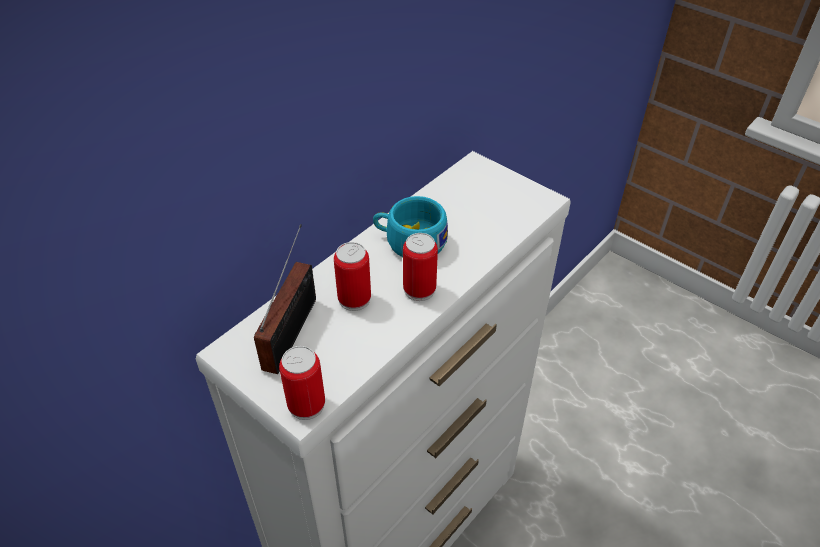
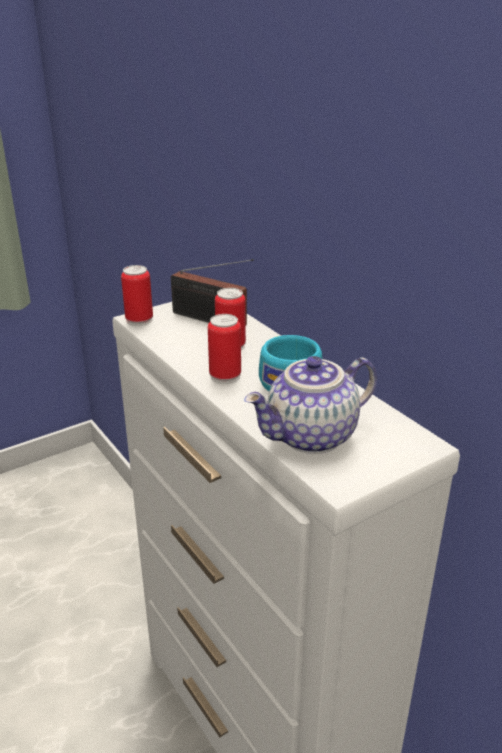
camera: 105 degrees right, 15 degrees down
(495, 219) = (312, 437): none -> teapot

